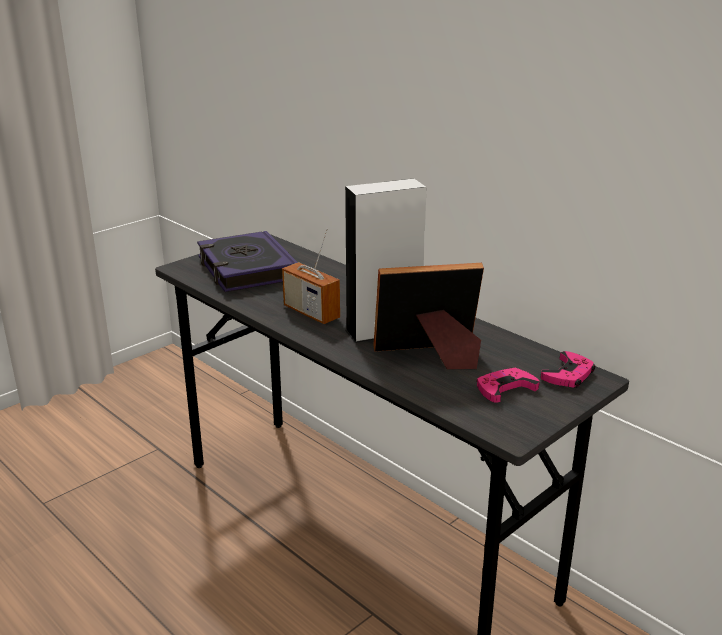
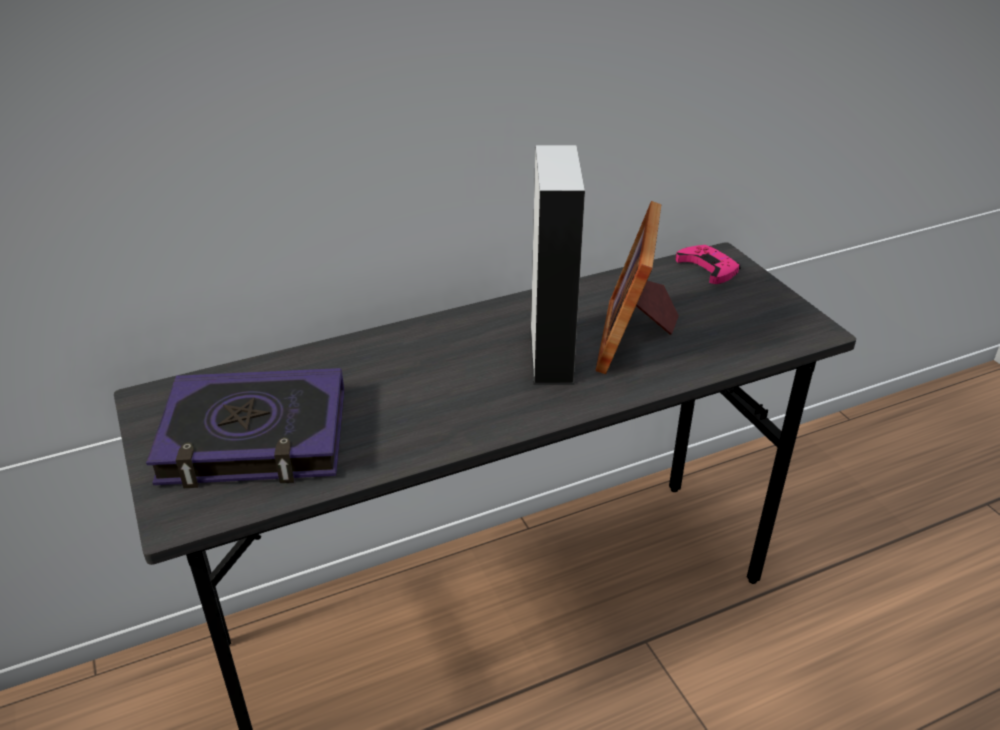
camera: 70 degrees left, 10 degrees up
(311, 312) = (464, 402): radio -> none
(505, 388) = (725, 310): pink game controller -> none

